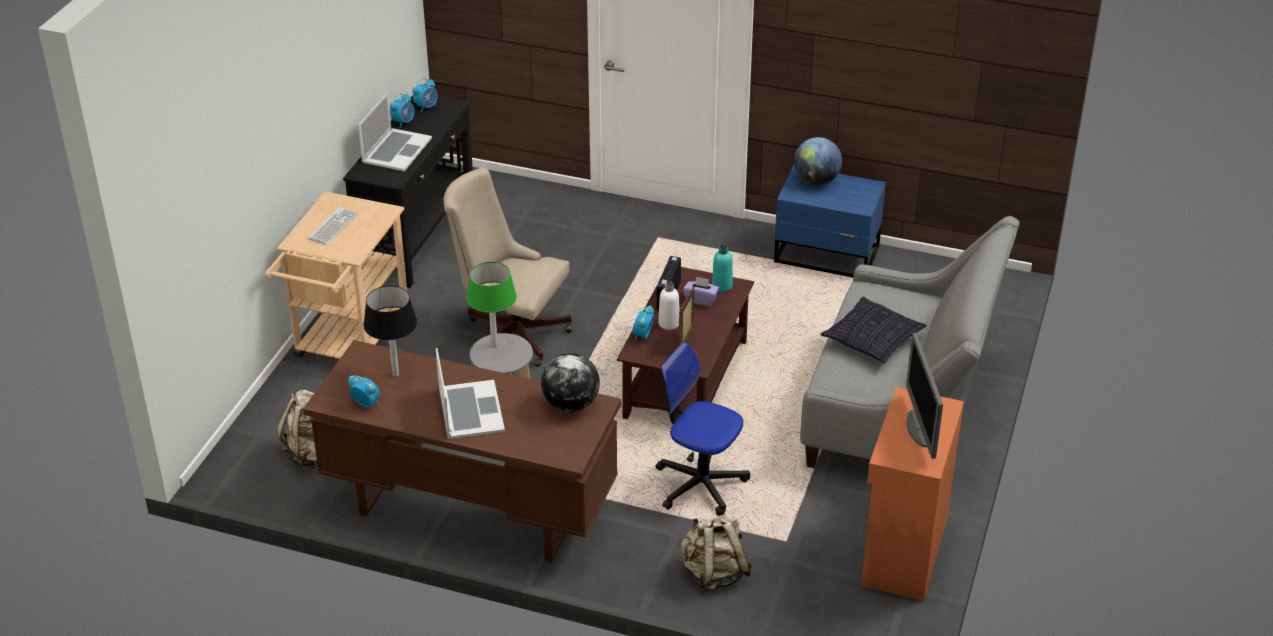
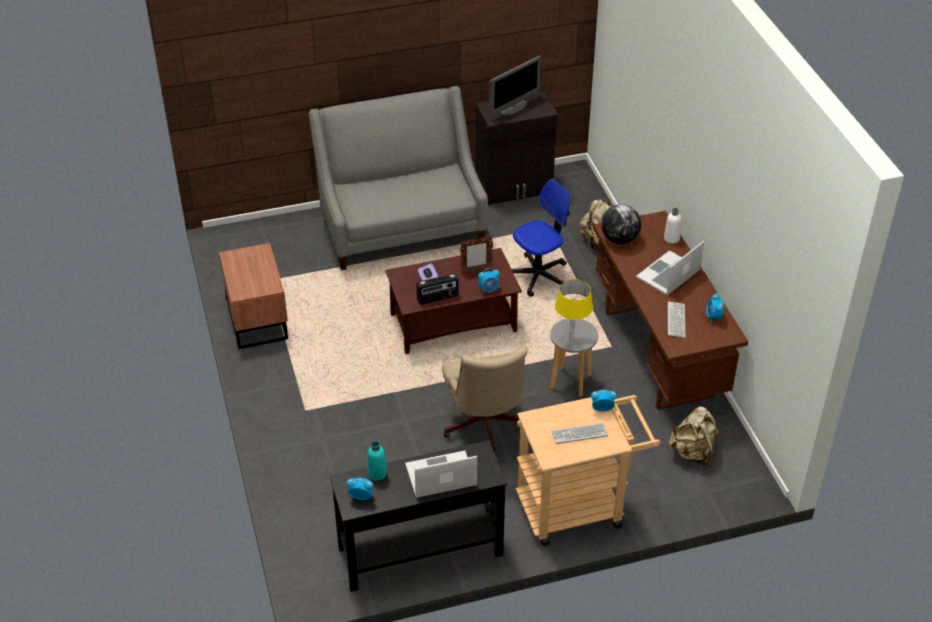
camera: 125 degrees left, 5 degrees up
(396, 374) = (676, 320): black table lamp -> keyboard
(403, 122) = (397, 497): alarm clock -> alarm clock (602, 409)
(494, 345) = (571, 340): green table lamp -> yellow table lamp
(669, 323) = (465, 285): white bottle -> white bottle (671, 239)
(700, 484) = (538, 276): office chair -> office chair turned 120 degrees counterclockwise
(722, 286) = (404, 280): turquoise bottle -> turquoise bottle (377, 473)
(816, 181) = (245, 282): globe -> none
(827, 256) = (258, 318): blue nightstand -> brown nightstand
(872, 341) = (407, 195): pillow -> none
(902, 553) = (515, 188): orange cabinet -> black cabinet

